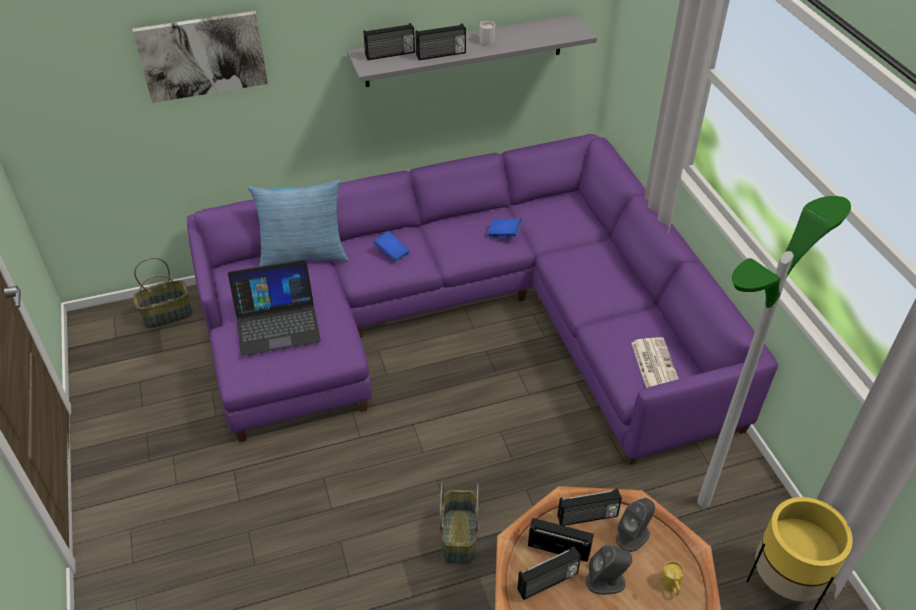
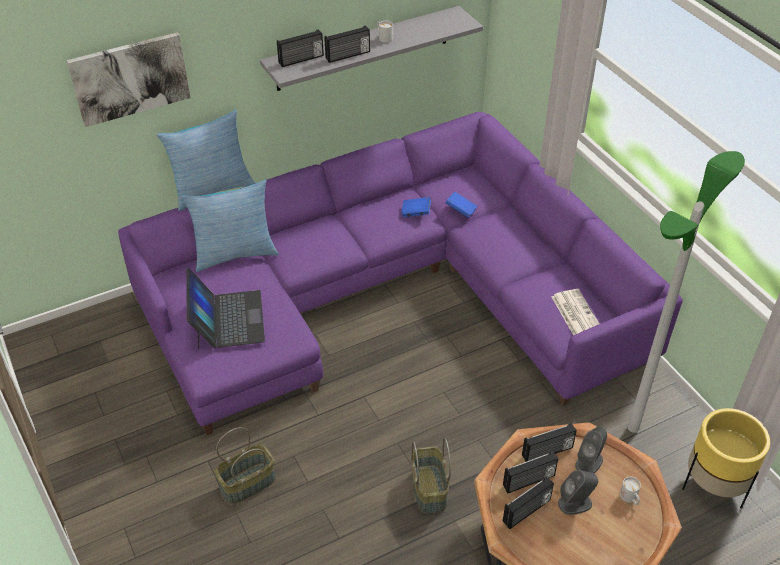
camera: 10 degrees left, 0 degrees up
(167, 314) = (104, 326): basket -> basket (248, 483)
(277, 323) = (227, 319): laptop -> laptop turned 75 degrees counterclockwise
(289, 185) = (212, 190): none -> pillow
(392, 253) = (317, 242): blue book -> blue book (460, 210)
(559, 548) = (529, 481): radio -> radio turned 150 degrees clockwise
(671, 586) = (630, 498): yellow mug -> white mug

